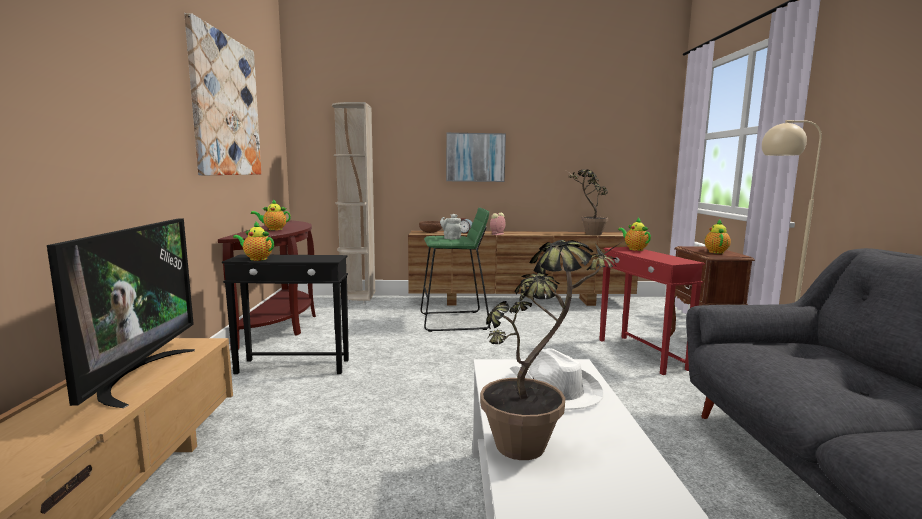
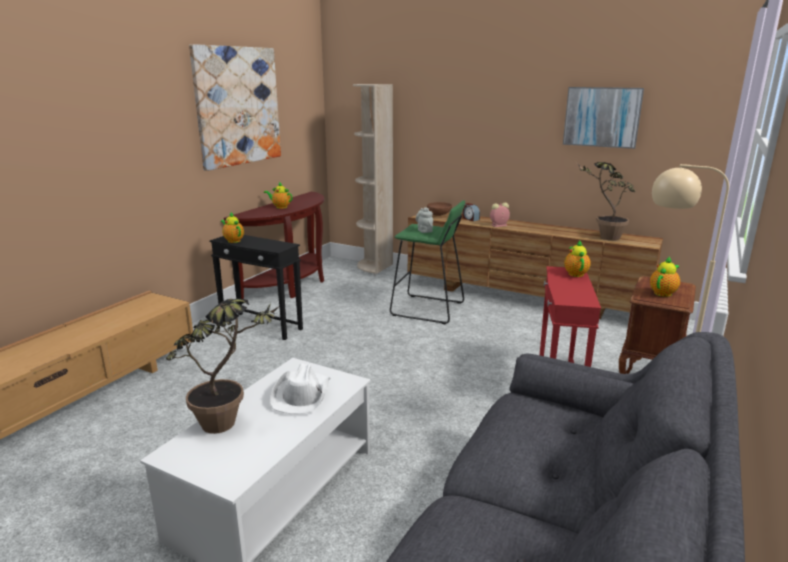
camera: 30 degrees right, 10 degrees up
(137, 376) = (116, 320): television -> none
(475, 157) = (492, 138): picture -> picture (602, 117)

